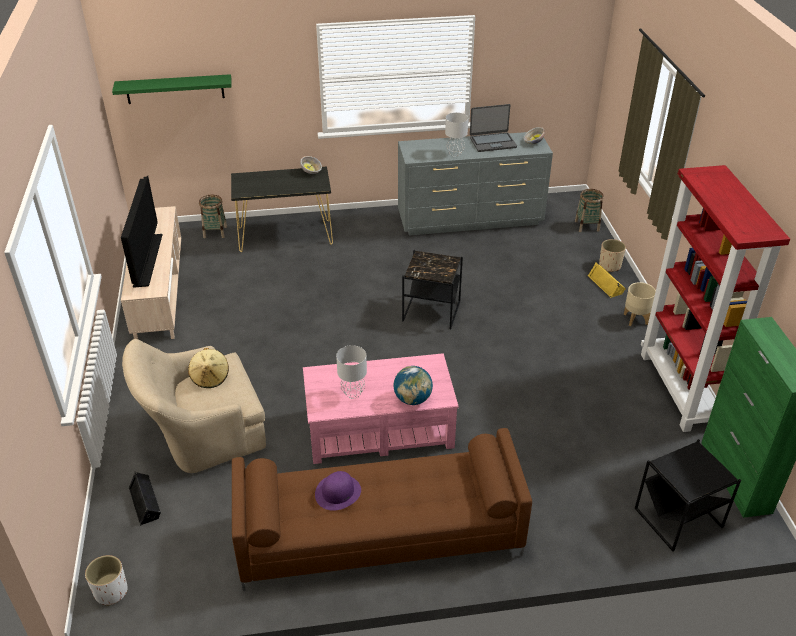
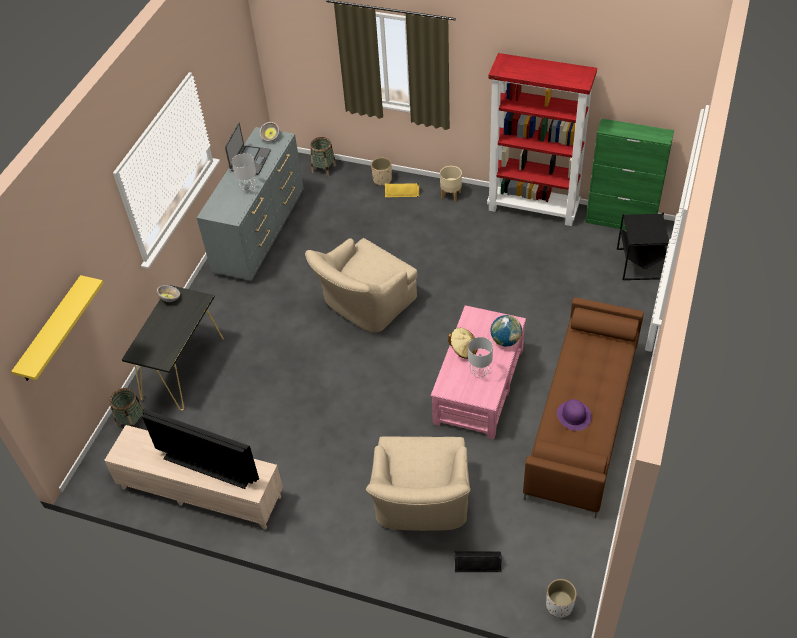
camera: 60 degrees left, 10 degrees up
(175, 89) = (51, 330): green shelf -> yellow shelf
(210, 377) = (407, 460): beige hat -> beige hat (463, 349)
(431, 311) = (364, 305): black side table -> beige armchair

